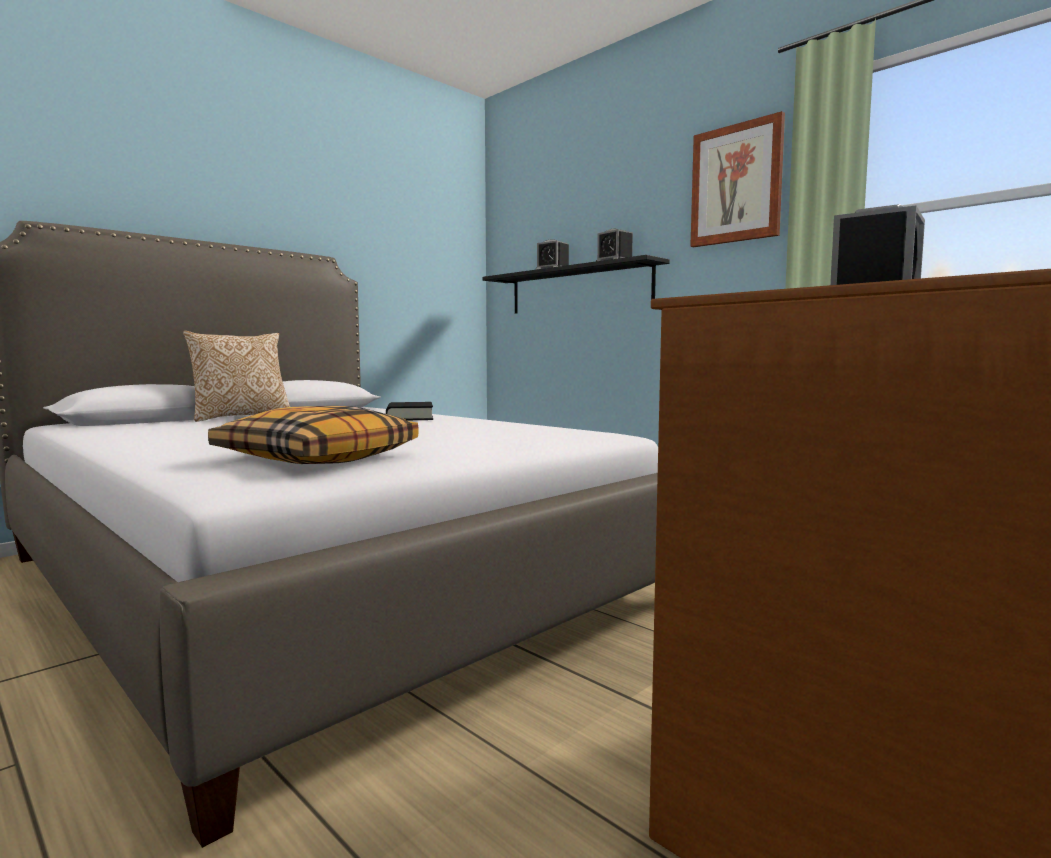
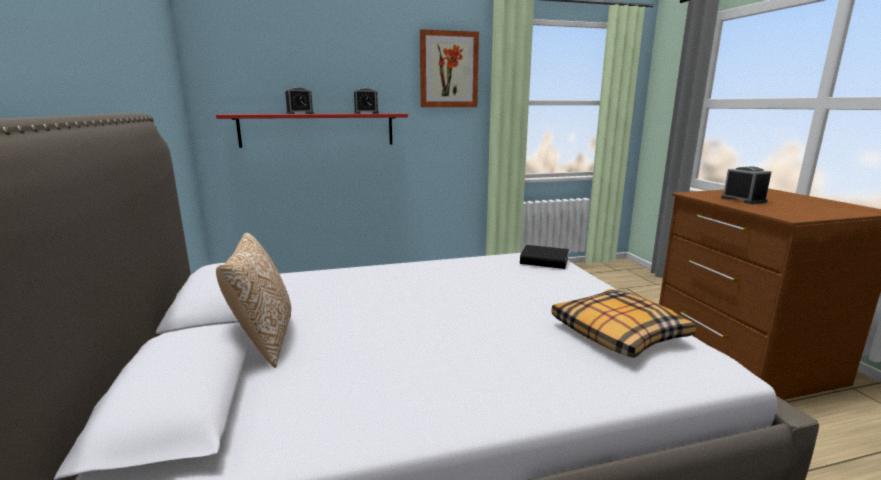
camera: 60 degrees left, 10 degrees up
(409, 417) = (385, 279): black book -> black book (544, 261)
(578, 289) = (317, 130): black shelf -> red shelf

